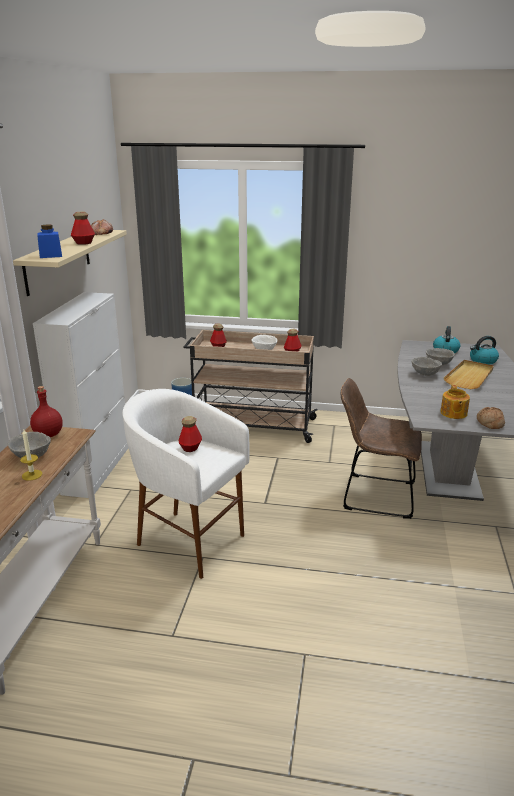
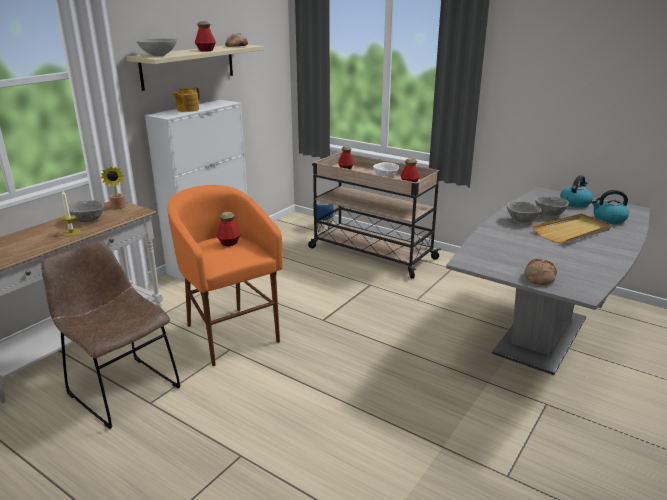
camera: 25 degrees right, 0 degrees up
(48, 434) = (118, 208): red bottle -> potted plant
(51, 255) = (159, 55): blue jar -> grey bowl
(189, 541) = (229, 334): white stool -> orange stool
(374, 495) = (435, 339): brown chair -> brown chair (121, 388)
(453, 413) = (507, 261): teapot -> teapot (187, 109)

